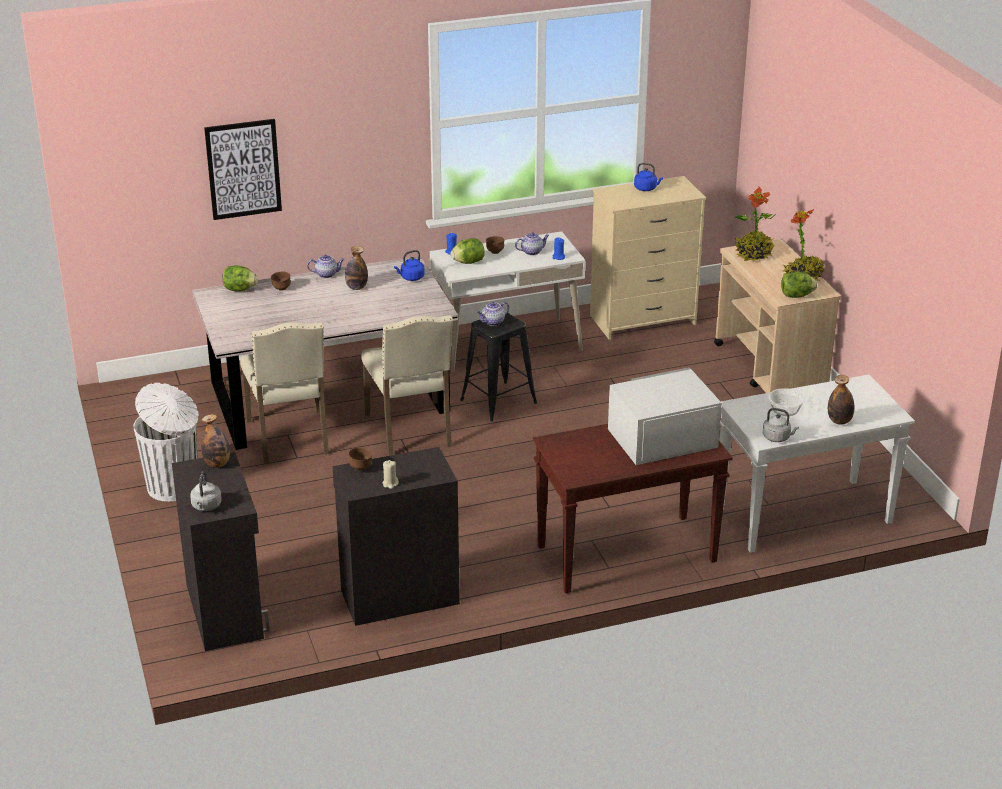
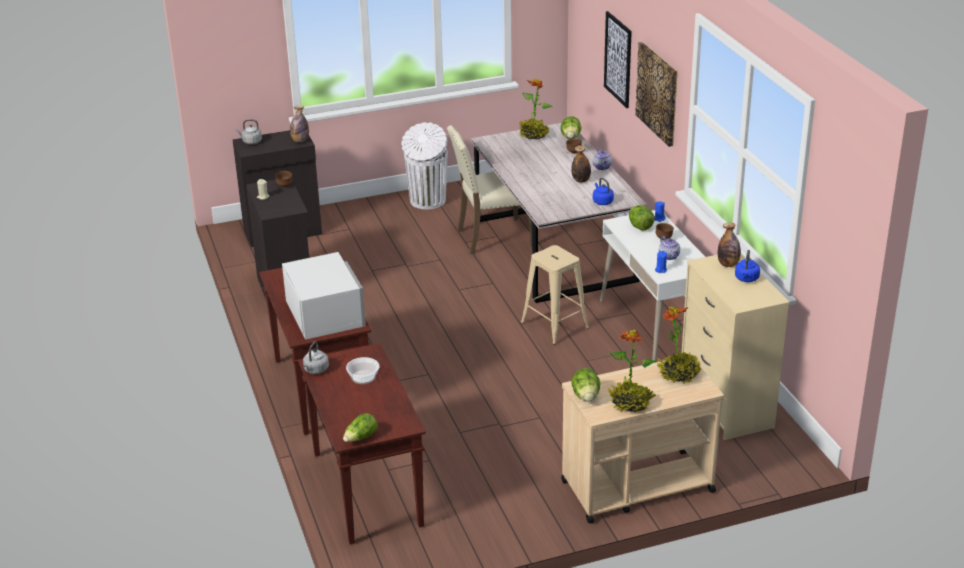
camera: 90 degrees right, 0 degrees up
(225, 312) = (534, 135): none -> potted plant
(353, 153) = (657, 93): none -> picture
(411, 431) = (505, 286): beige chair -> none
(493, 322) = (556, 254): teapot -> none
(499, 401) = (555, 326): black stool -> beige stool
(802, 517) = (366, 489): white console table -> brown console table
(839, 421) = (339, 406): bottle -> bottle (728, 264)
(889, 407) = (361, 438): none -> lettuce

